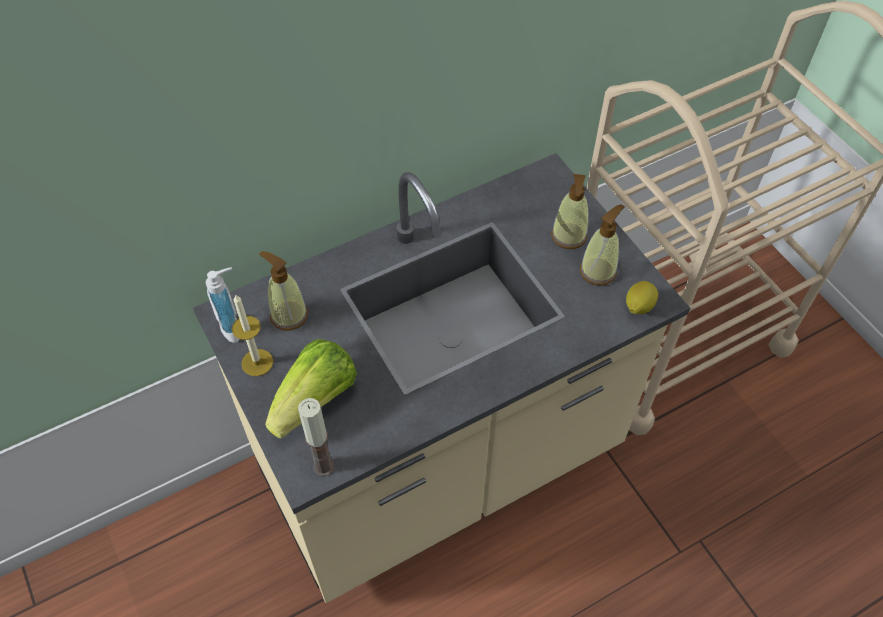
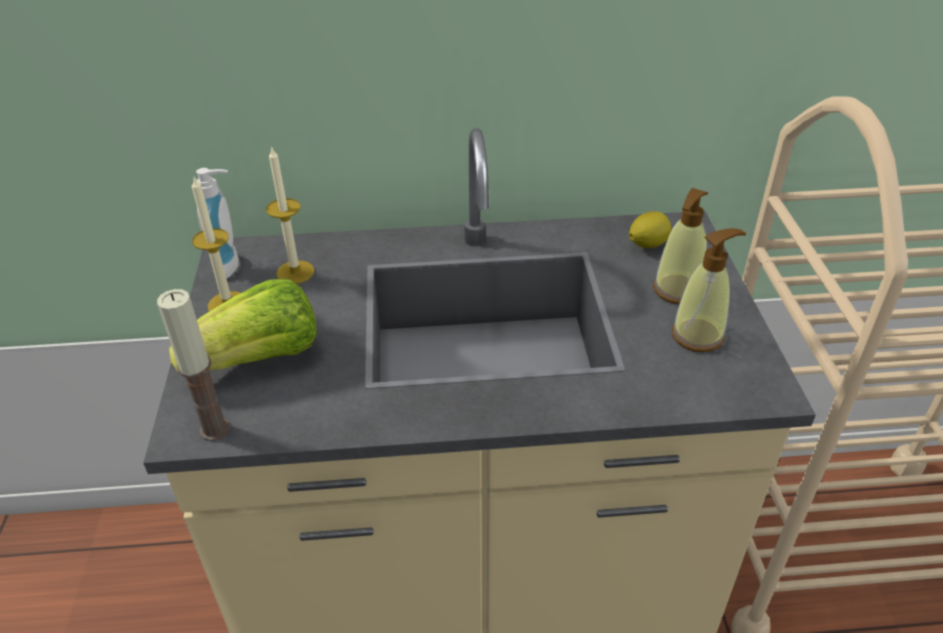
camera: 25 degrees right, 15 degrees down
(288, 315) = (295, 272): soap dispenser -> candle
(638, 306) = (736, 389): lemon -> lemon (647, 245)

